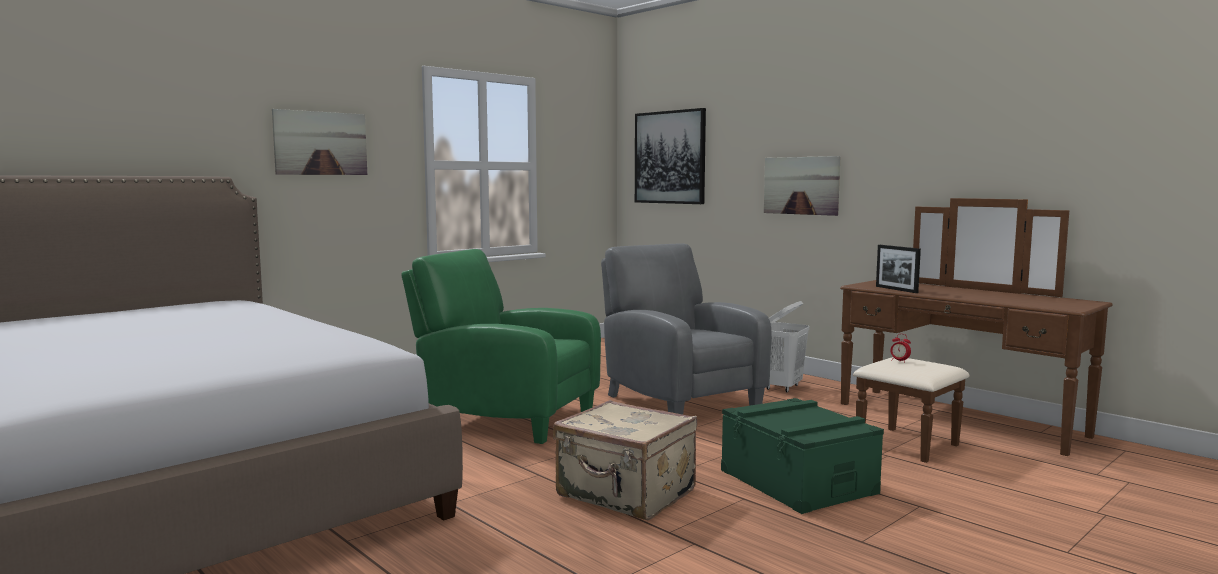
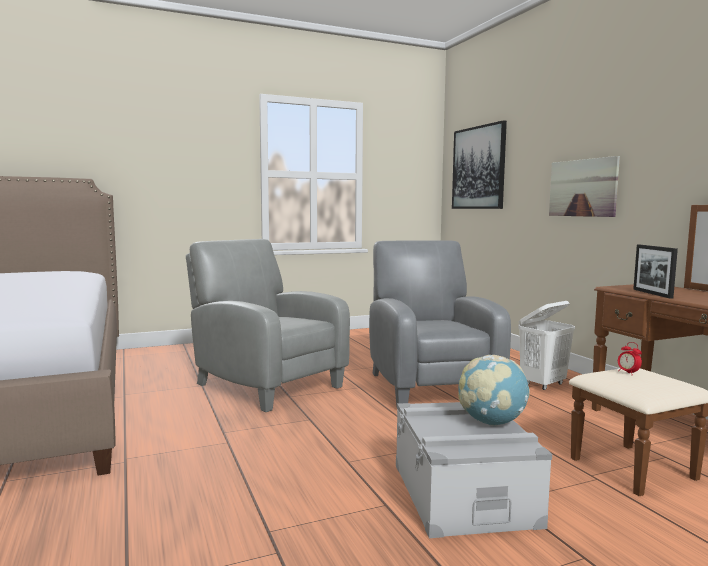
camera: 20 degrees right, 0 degrees up
(321, 143) = (171, 155): picture -> none
(505, 418) = (266, 384): green armchair -> grey armchair
(625, 494) = (276, 477): beige suitcase -> none
(798, 481) = (463, 494): green storage box -> grey storage box
(816, 414) = (491, 422): none -> globe

